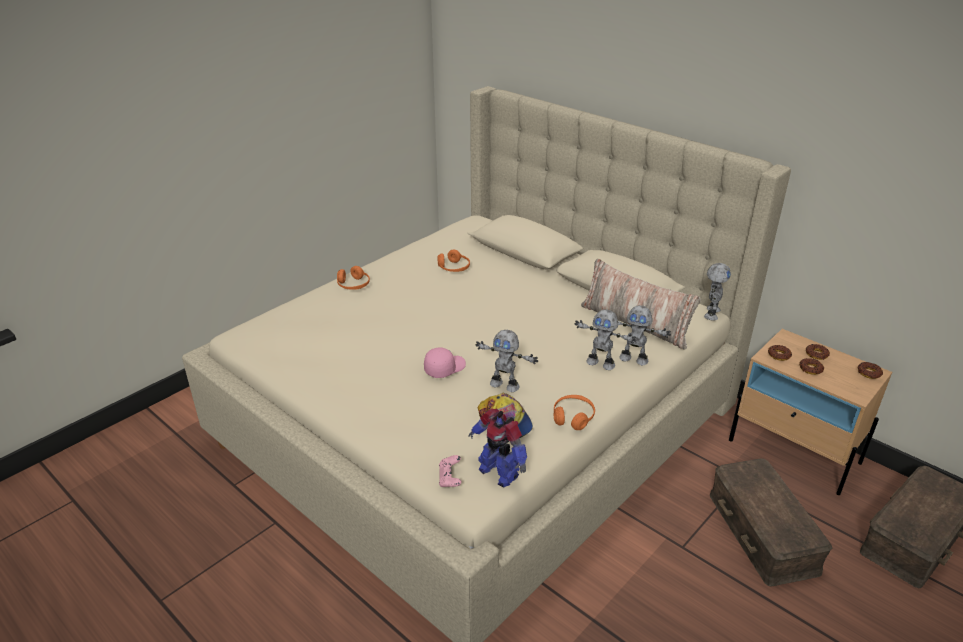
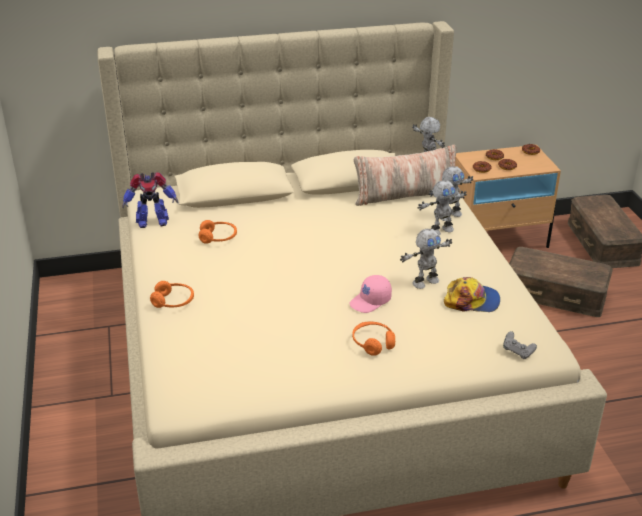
camera: 55 degrees left, 0 degrees up
(444, 368) = (370, 301): pink cap -> pink cap turned 120 degrees counterclockwise
(450, 479) = (517, 352): pink game controller -> grey game controller
(498, 472) = (528, 327): toy robot -> toy robot (152, 222)
(573, 417) = (493, 269): orange headphones -> orange headphones (373, 343)

